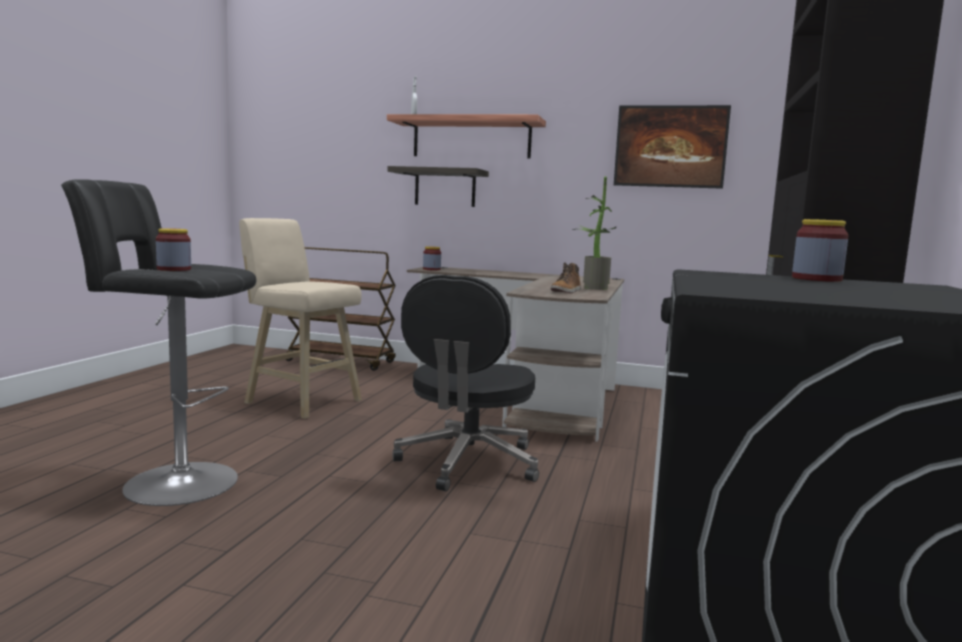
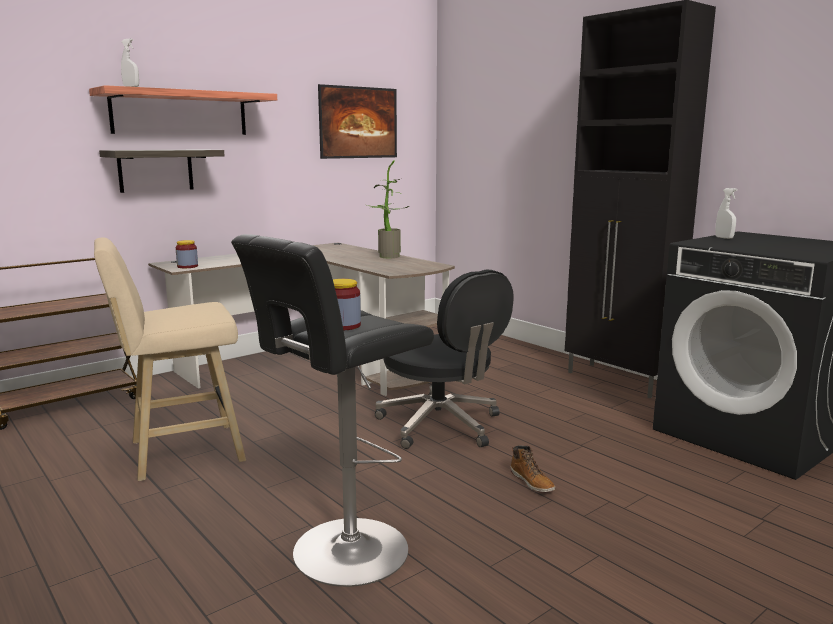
camera: 55 degrees left, 5 degrees up
(566, 292) = (402, 264): boot -> boot (532, 482)
(816, 279) = (724, 238): jar -> white spray bottle

